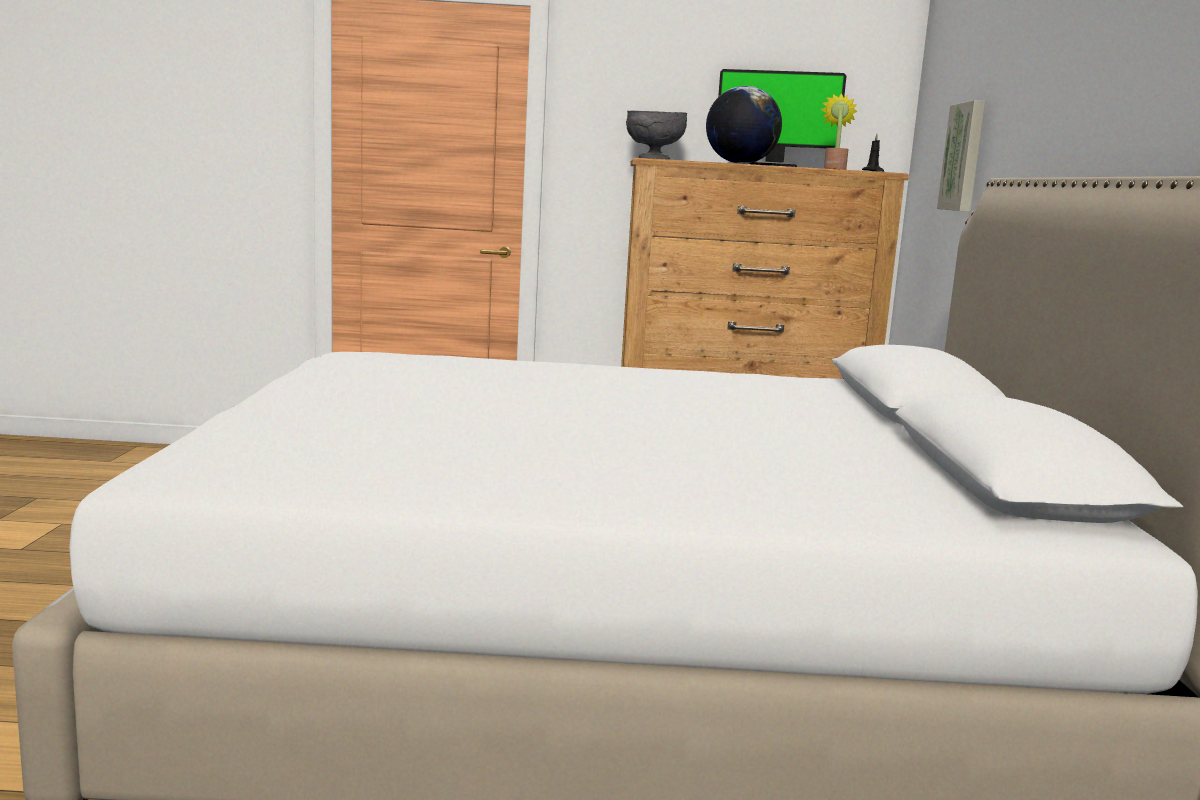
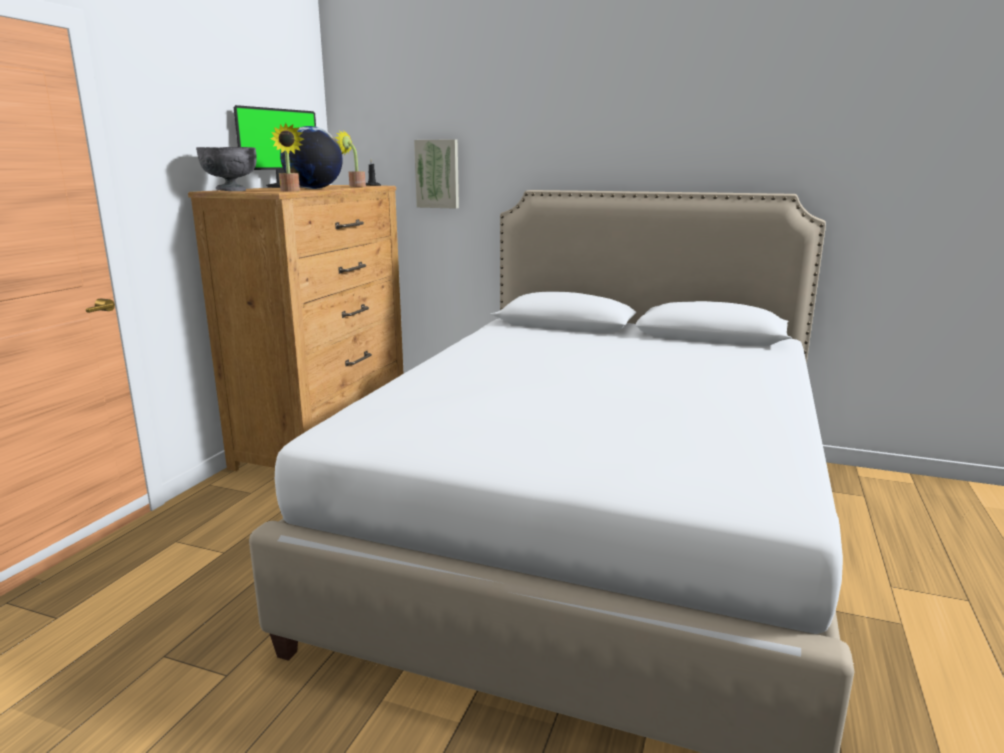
camera: 70 degrees left, 5 degrees up
(676, 159) = (290, 191): none -> potted plant

